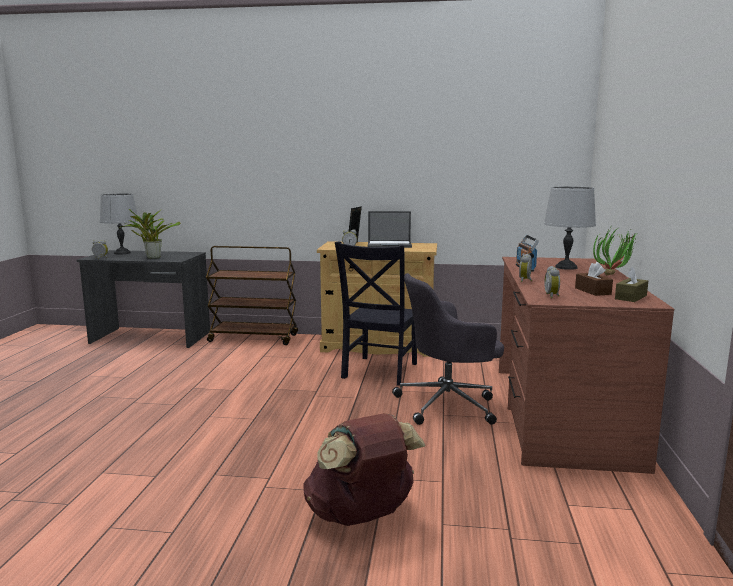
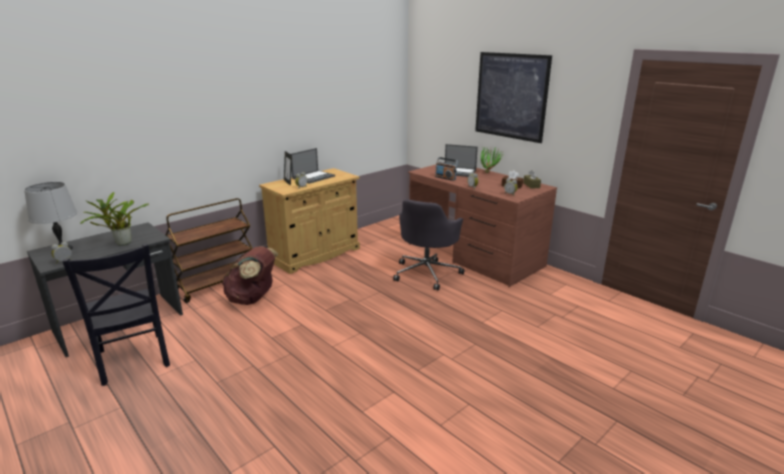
camera: 50 degrees left, 10 degrees up
(361, 516) = (510, 343): brown backpack -> brown backpack (253, 299)
(378, 372) = (354, 271): black chair -> black chair (133, 360)
(566, 267) = (457, 172): grey table lamp -> laptop
(656, 138) = (511, 96): none -> picture

